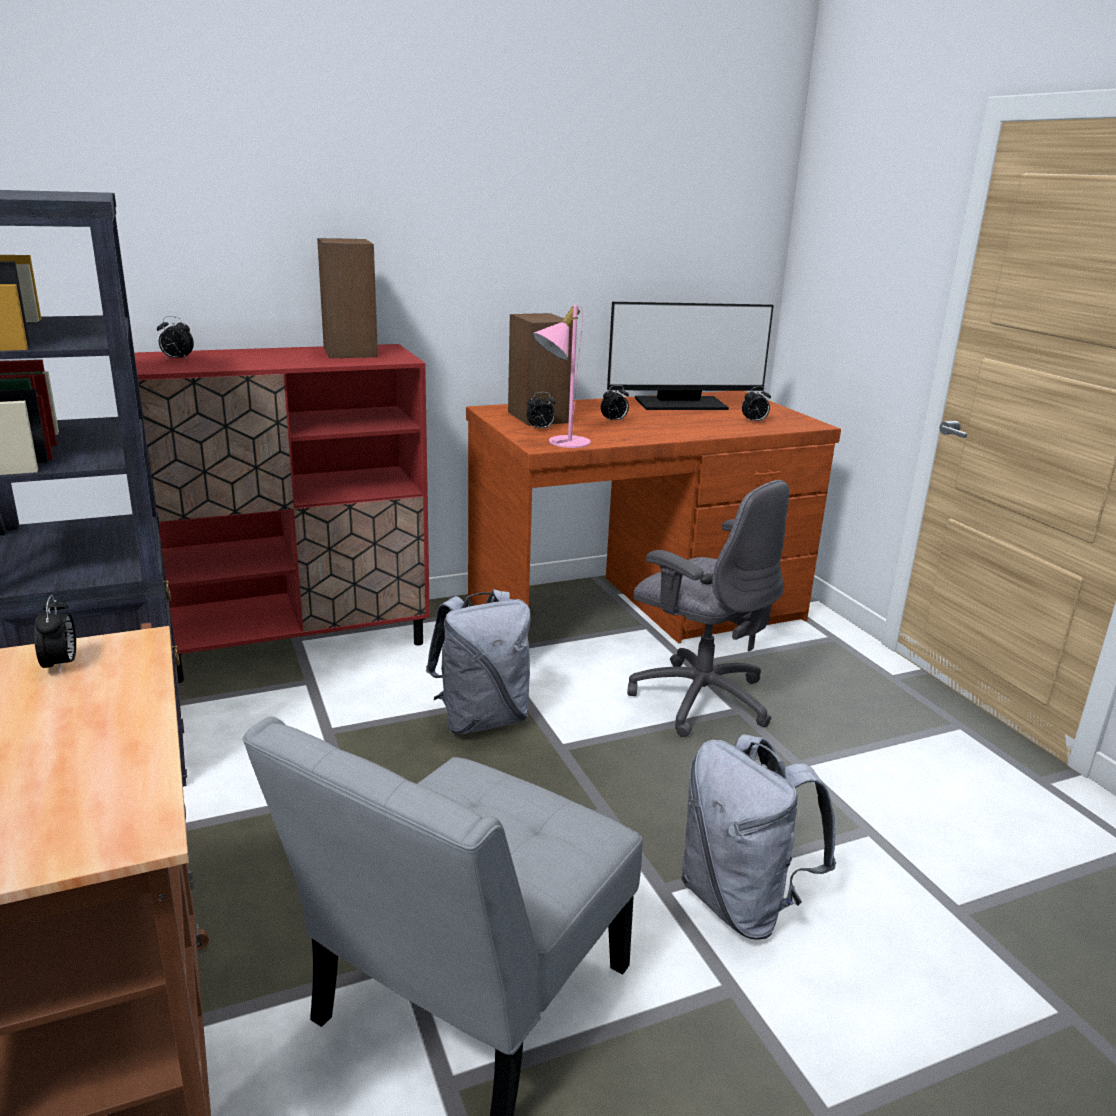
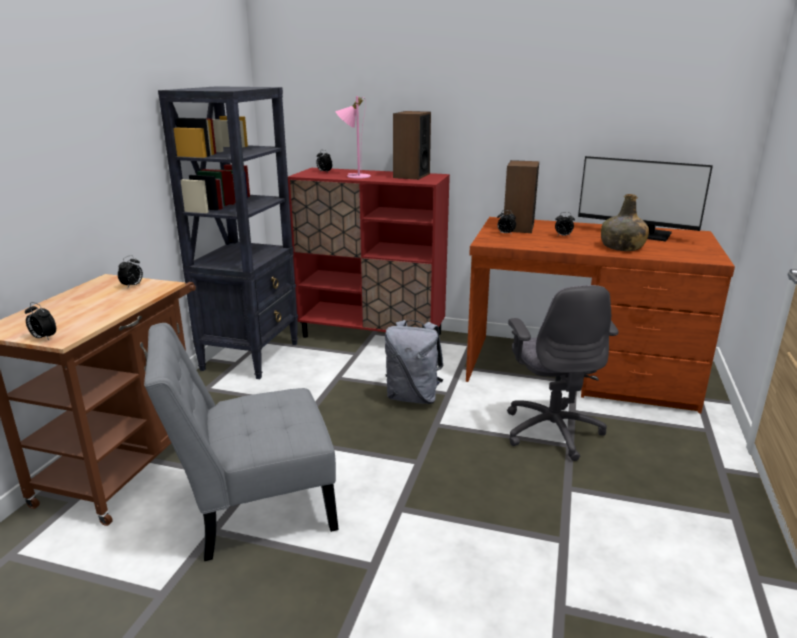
camera: 40 degrees right, 0 degrees up
(561, 442) = (502, 242): pink table lamp -> pink table lamp (354, 176)
(703, 425) = (622, 247): none -> green bottle
(741, 903) = (431, 535): grey backpack -> none
(754, 422) = (668, 251): alarm clock -> alarm clock (43, 338)

